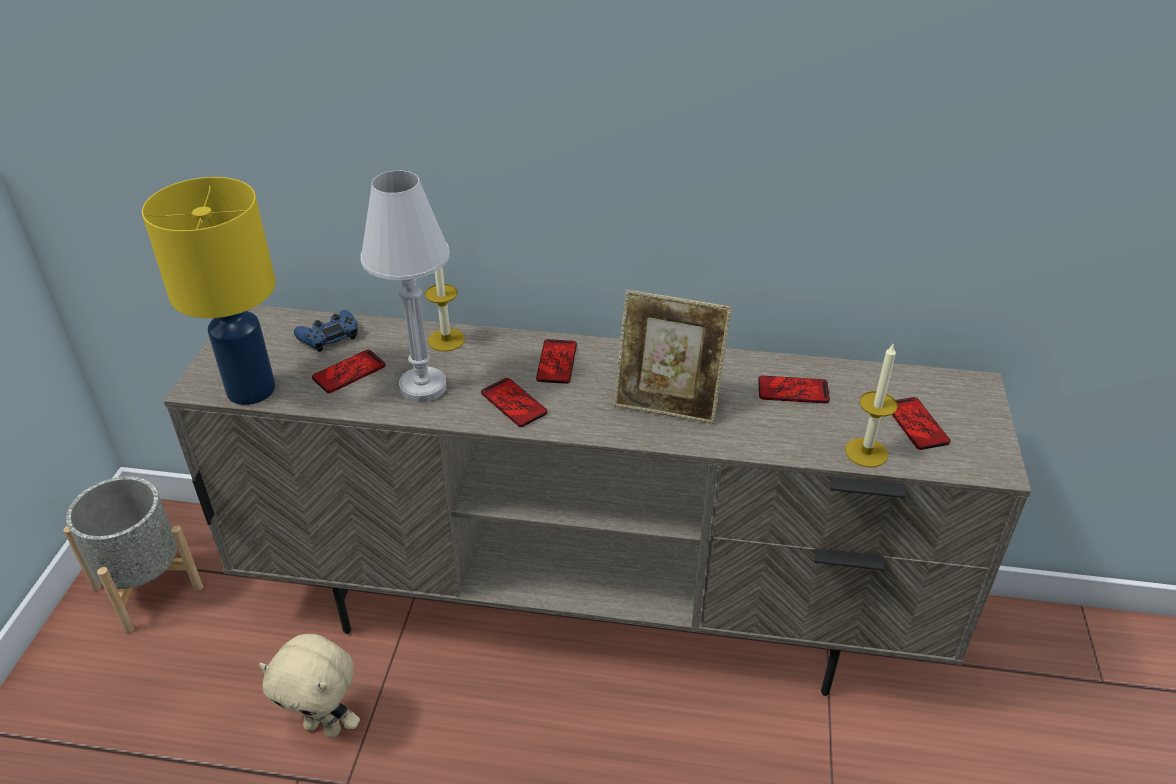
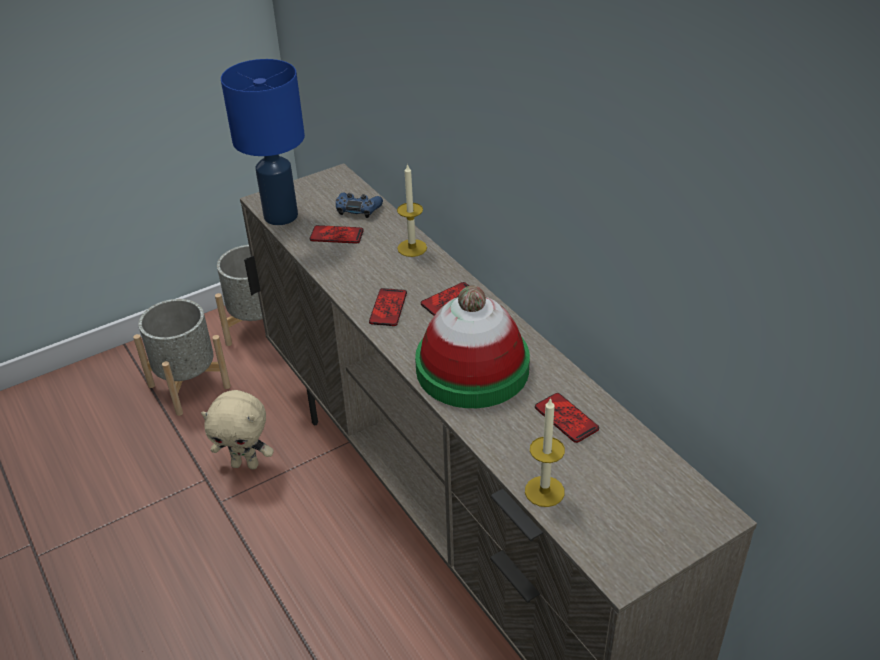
camera: 50 degrees right, 0 degrees up
(140, 707) = (189, 386): none -> grey planter
(252, 390) = (281, 216): yellow table lamp -> blue table lamp
(324, 727) = (246, 464): beige plush toy -> beige plush toy turned 60 degrees counterclockwise
(423, 387) = (358, 267): white table lamp -> none
(667, 403) = (472, 368): picture frame -> hat
(916, 424) = (615, 503): phone -> none

